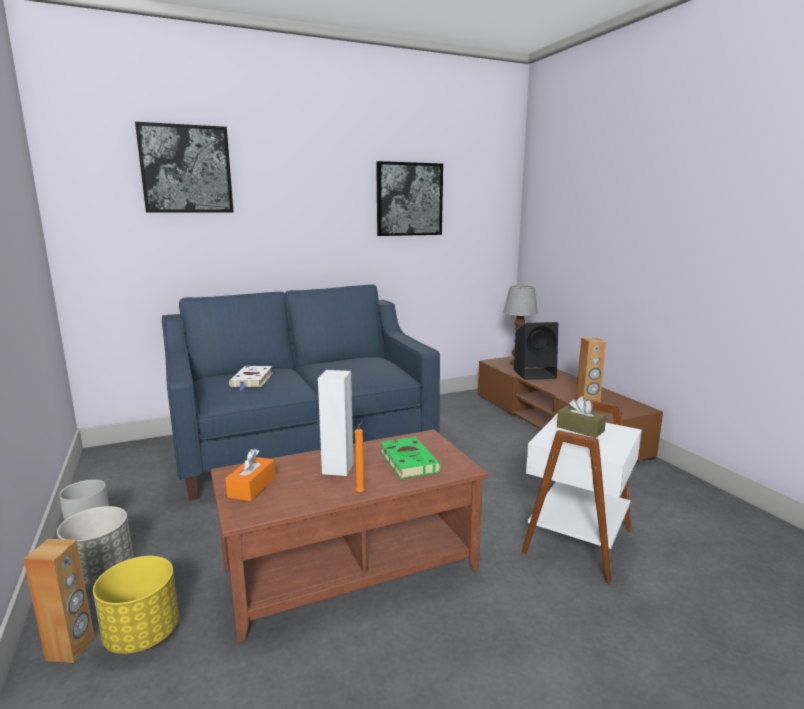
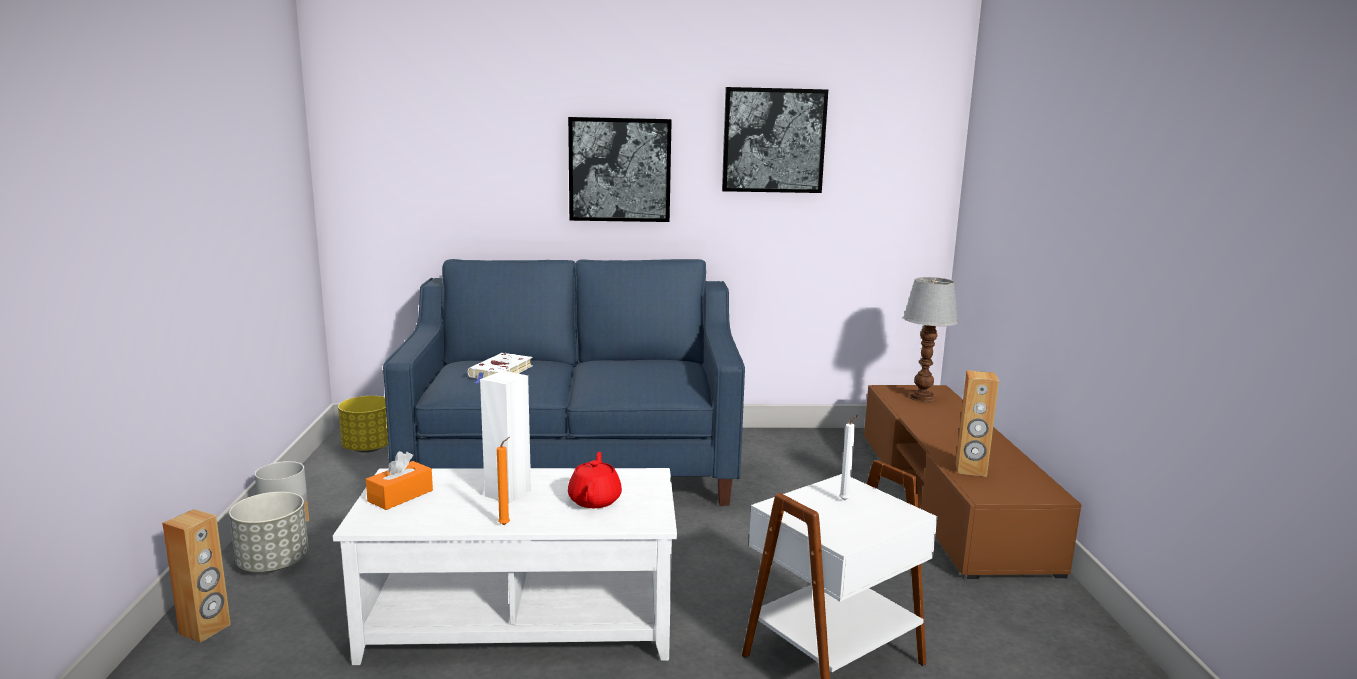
camera: 20 degrees right, 0 degrees up
(142, 634) = (272, 633): yellow planter -> yellow planter (368, 448)
(186, 169) = (471, 99): picture -> picture (619, 170)
(351, 567) = (521, 620): brown coffee table -> white coffee table
(407, 461) = (595, 499): green book -> red teapot
(535, 374) = (934, 417): black speaker -> none
(580, 429) = (845, 500): brown tissue box -> white candle

